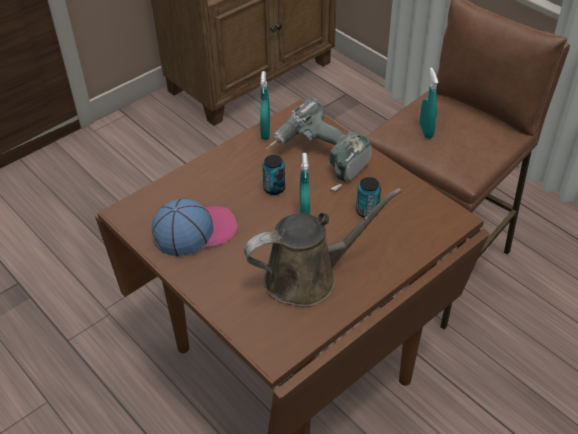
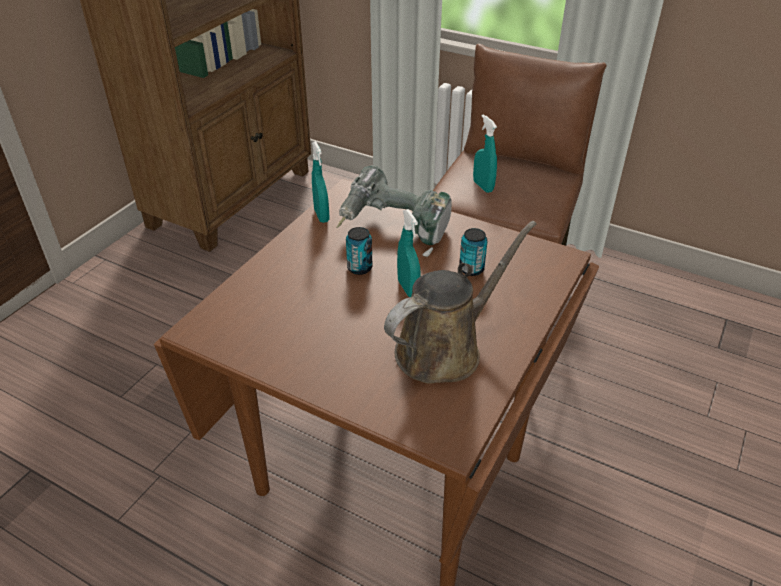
camera: 20 degrees left, 5 degrees down
(195, 231) = (290, 331): cap -> none

